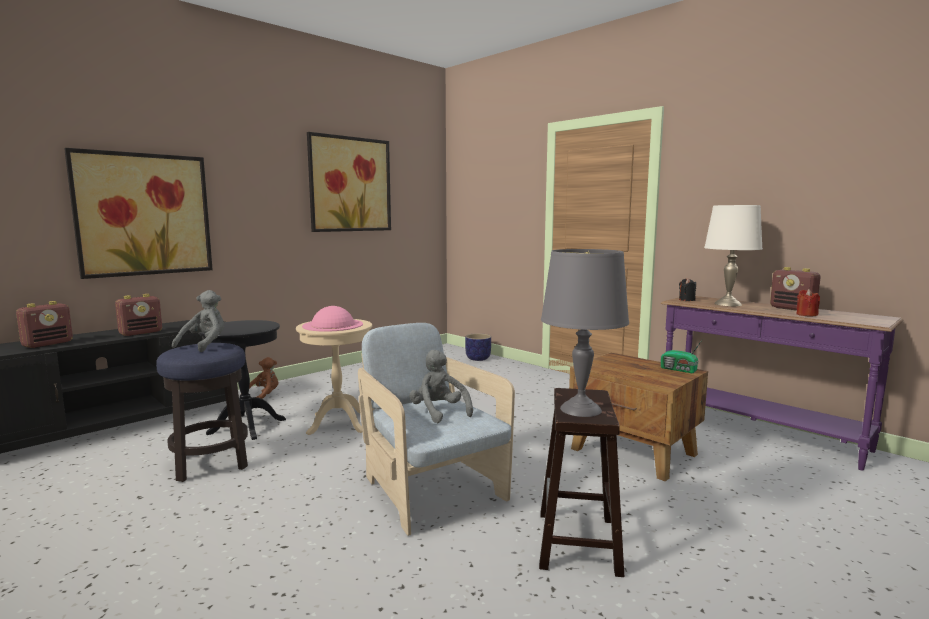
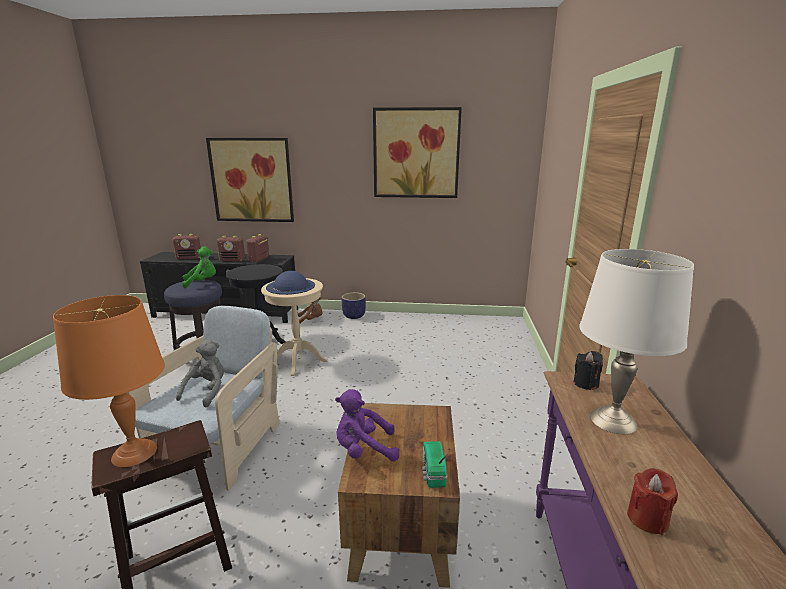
camera: 50 degrees right, 10 degrees up
(205, 345) = (202, 282): grey plush toy -> green plush toy
(332, 325) = (290, 286): pink hat -> blue hat
(478, 358) = (511, 344): planter -> planter (354, 316)
(580, 409) = (133, 453): grey table lamp -> orange table lamp
(635, 377) = (364, 450): none -> purple plush toy
(793, 309) = (688, 493): radio -> radio (259, 260)

